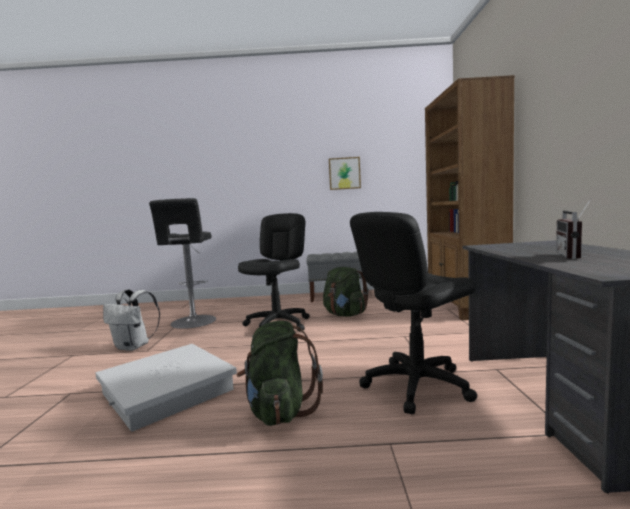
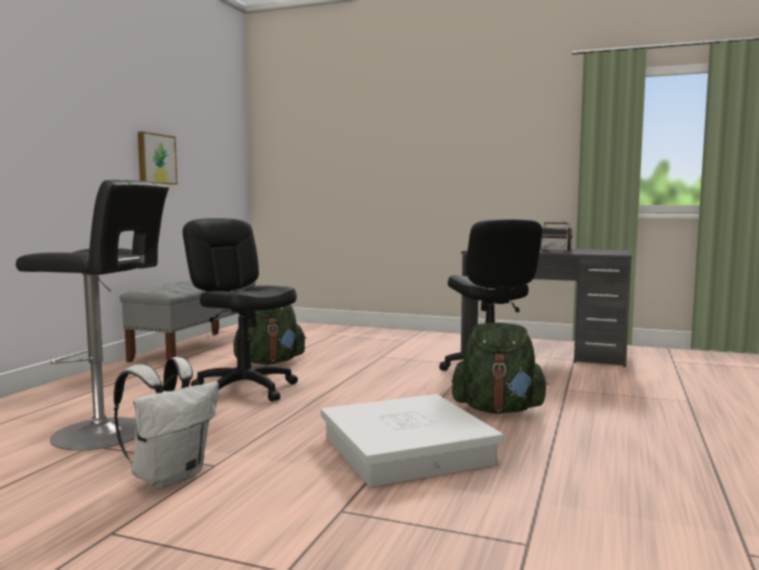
camera: 70 degrees left, 0 degrees up
(465, 306) = (332, 330): brown bookcase -> none

